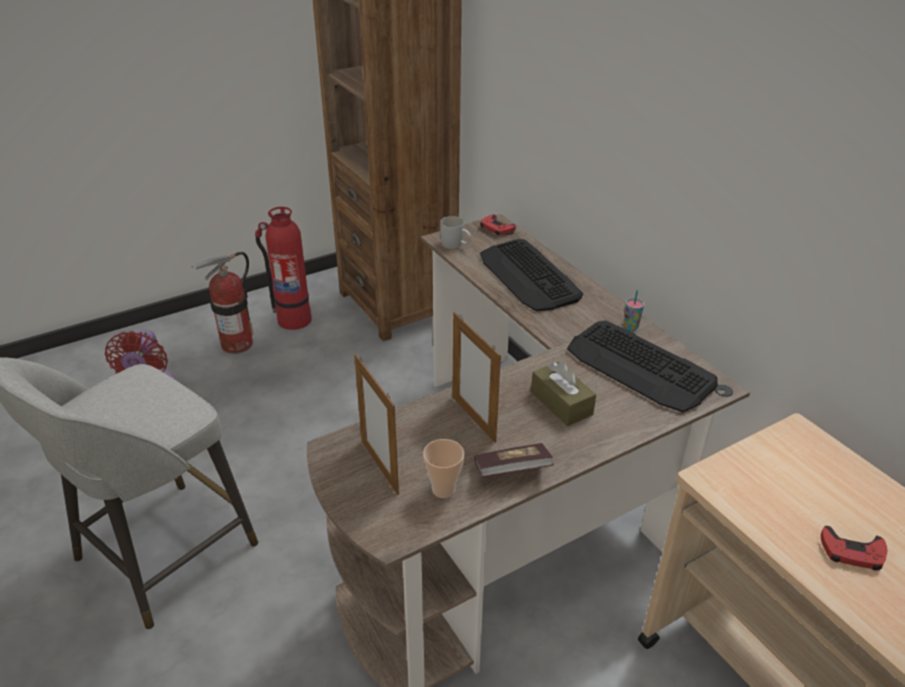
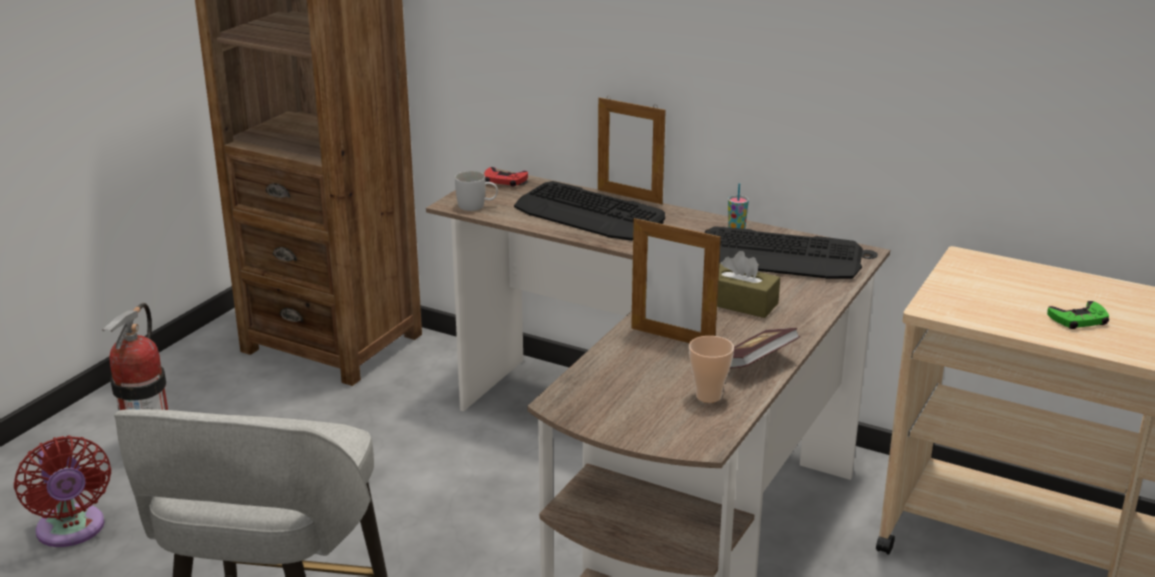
camera: 30 degrees left, 10 degrees down
(293, 319) = (204, 397): fire extinguisher -> none
(379, 466) = (627, 400): picture frame -> picture frame (629, 196)
(852, 552) = (1079, 320): red game controller -> green game controller

